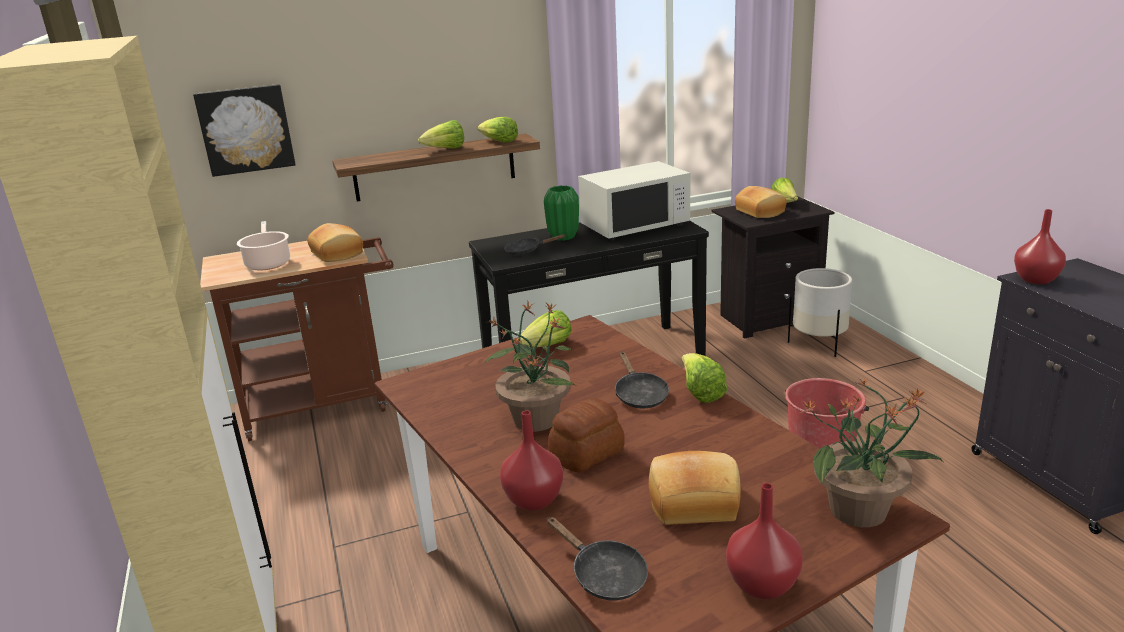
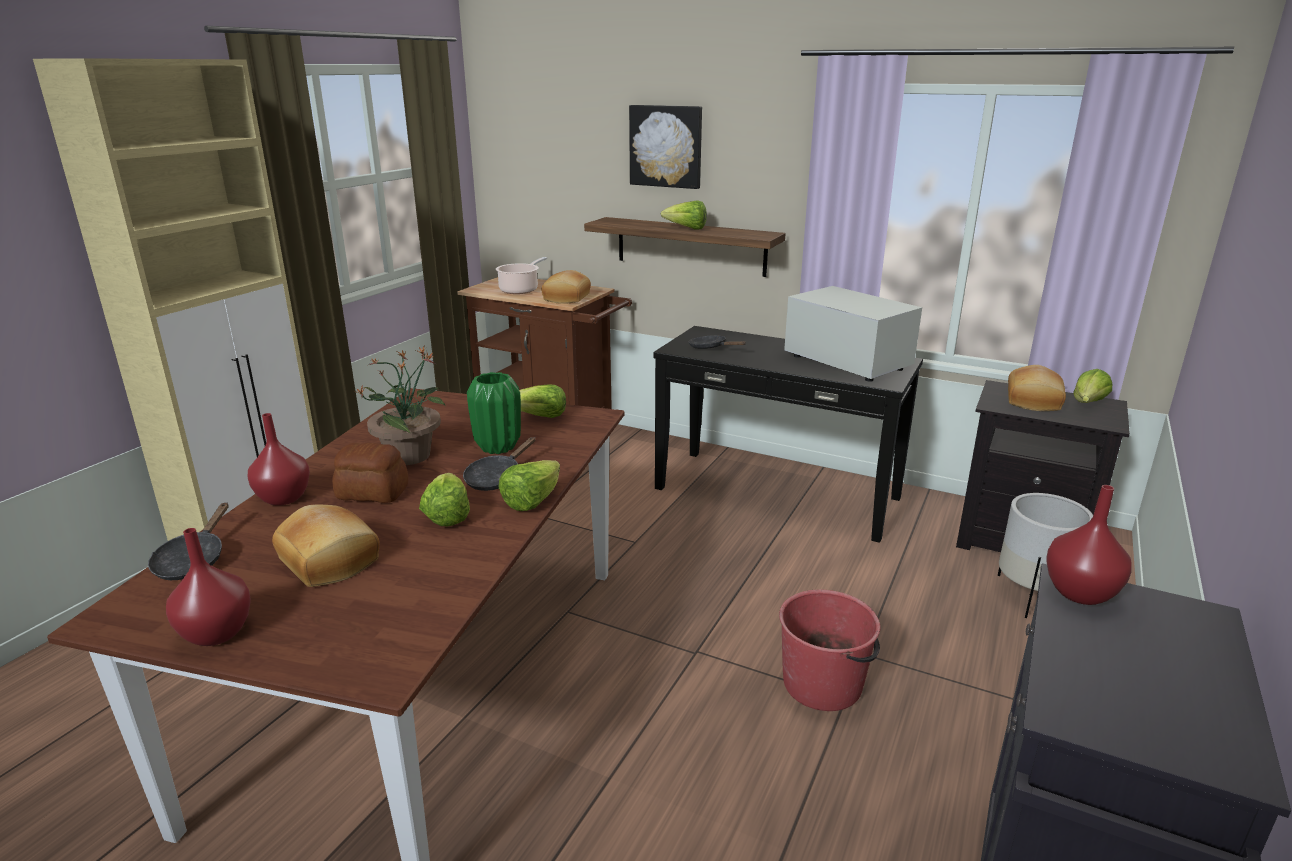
camera: 45 degrees right, 0 degrees up
(246, 129) = (546, 175): picture -> picture (666, 146)
(498, 142) = (741, 233): lettuce -> lettuce (447, 515)
(563, 237) = (765, 348): green vase -> green vase (497, 447)
(635, 226) = (846, 362): white microwave -> white microwave turned 150 degrees counterclockwise
(860, 511) = (380, 646): potted plant -> none

